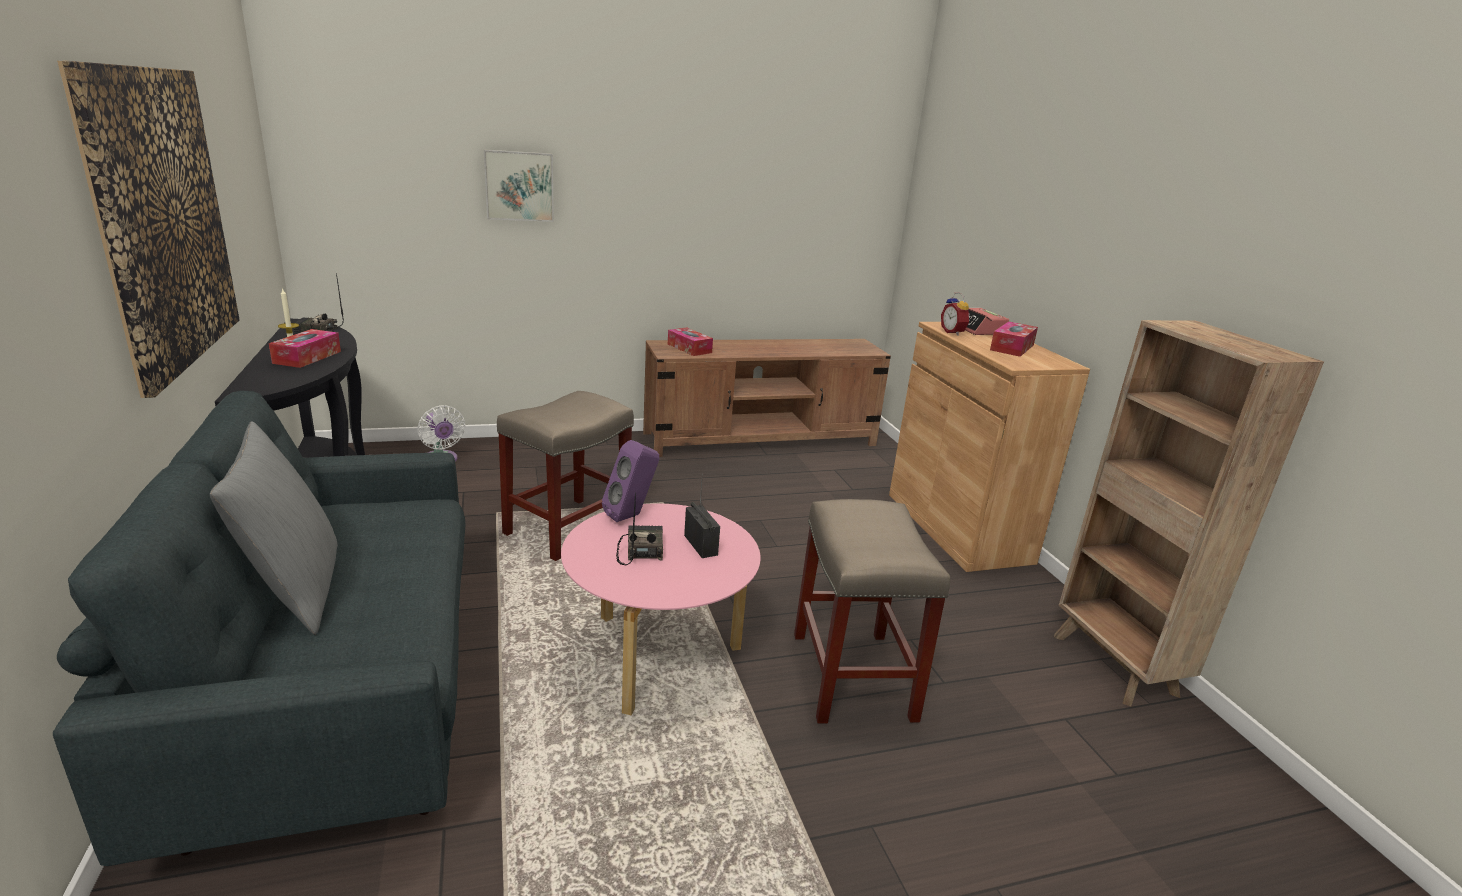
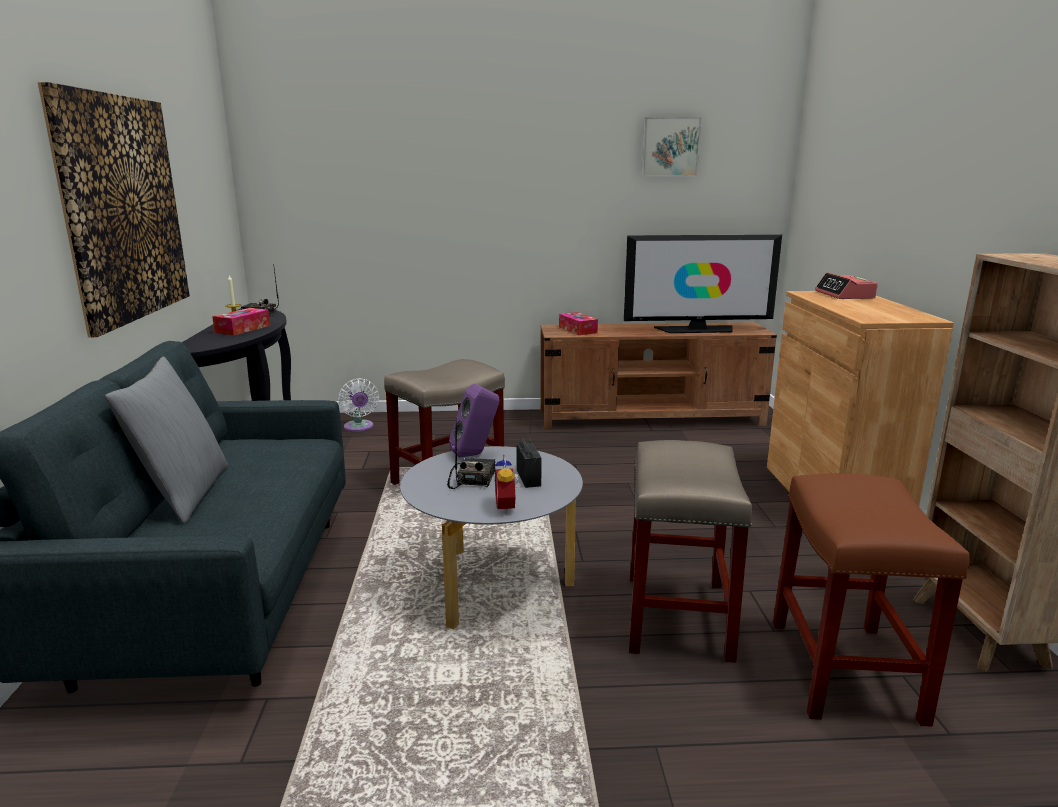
camera: 15 degrees right, 5 degrees down
(519, 186) = (428, 191): picture -> picture (670, 147)
(657, 657) = (494, 586): pink coffee table -> grey coffee table
(812, 348) = (697, 329): none -> television
(953, 332) = (817, 298): alarm clock -> alarm clock (508, 507)
(1012, 347) = (874, 307): tissue box -> none
(1017, 721) = (846, 672): none -> brown stool

